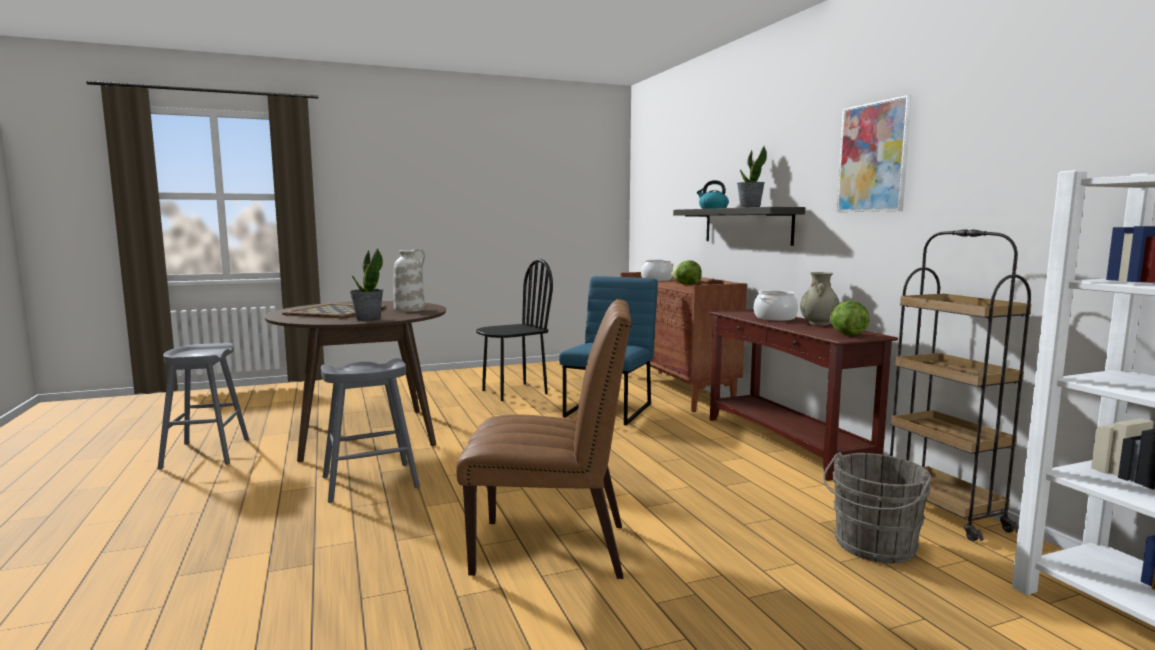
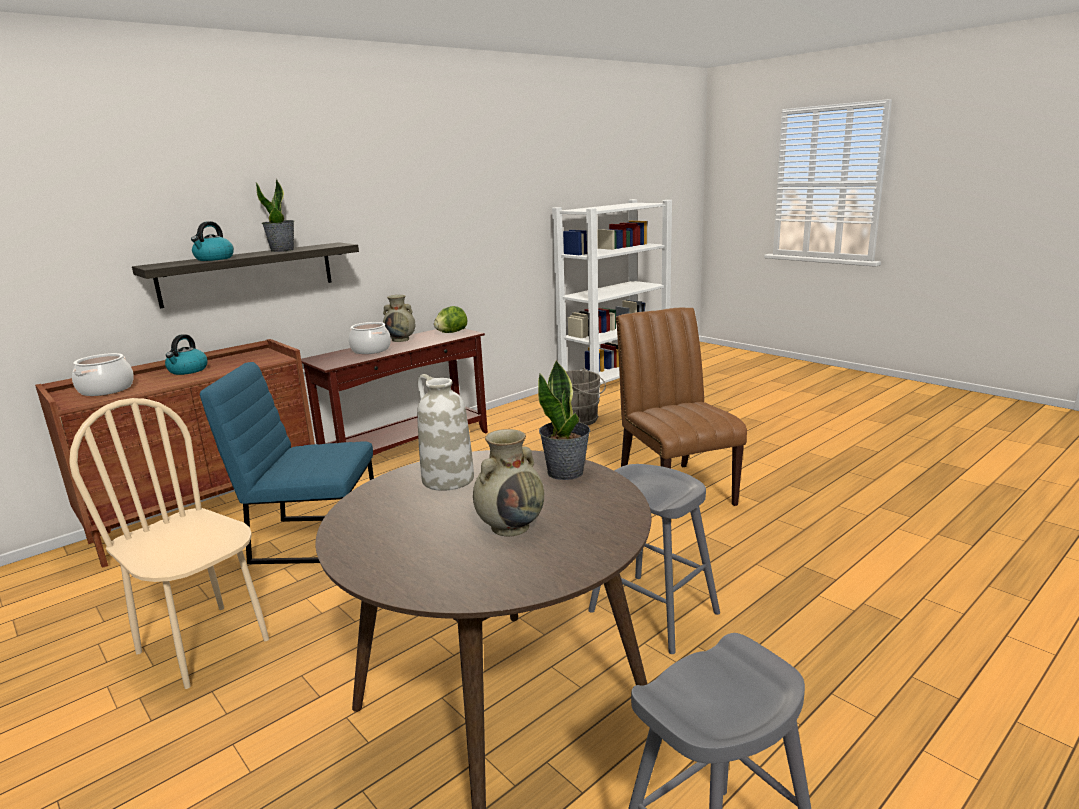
camera: 110 degrees left, 10 degrees up
(336, 312) = (511, 526): tray -> beige vase
(514, 392) = (204, 645): black chair -> beige chair
(686, 284) = (188, 370): lettuce -> kettle
(873, 157) = (404, 196): picture -> none
(944, 514) = (520, 408): brown cart -> none

